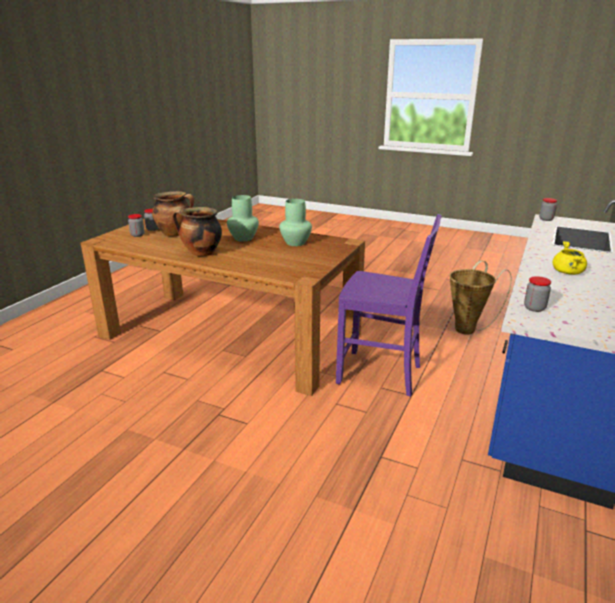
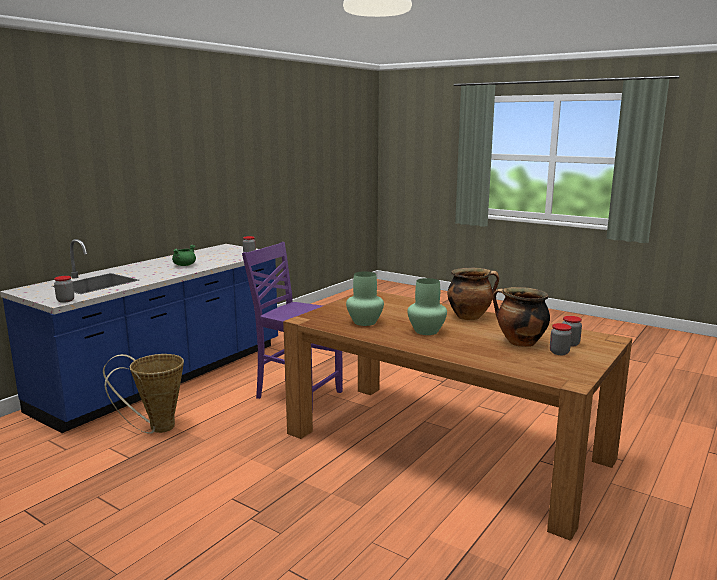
camera: 170 degrees left, 10 degrees down
(568, 273) = (184, 265): yellow cooking pot -> green cooking pot

